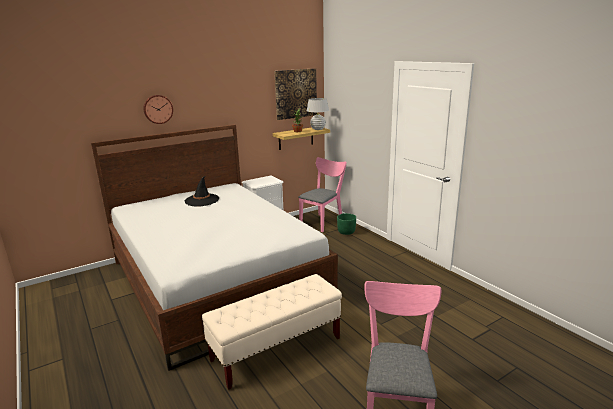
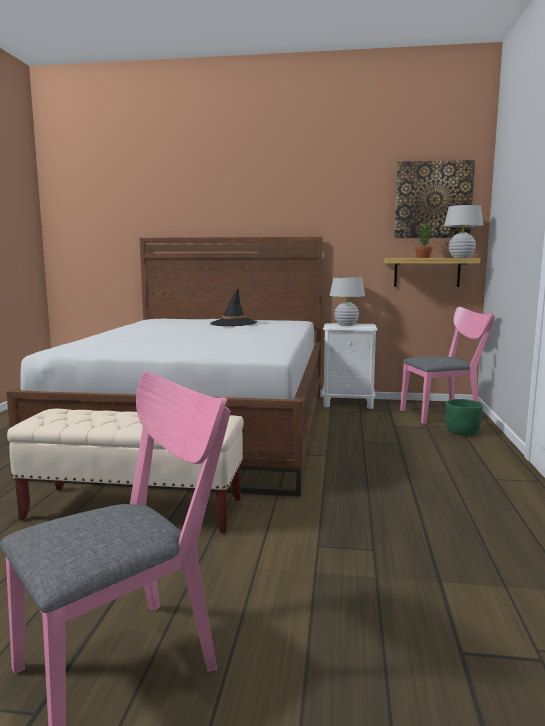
camera: 40 degrees right, 10 degrees down
(158, 109) = (221, 206): wall clock -> none
(260, 181) = (346, 325): none -> white table lamp

